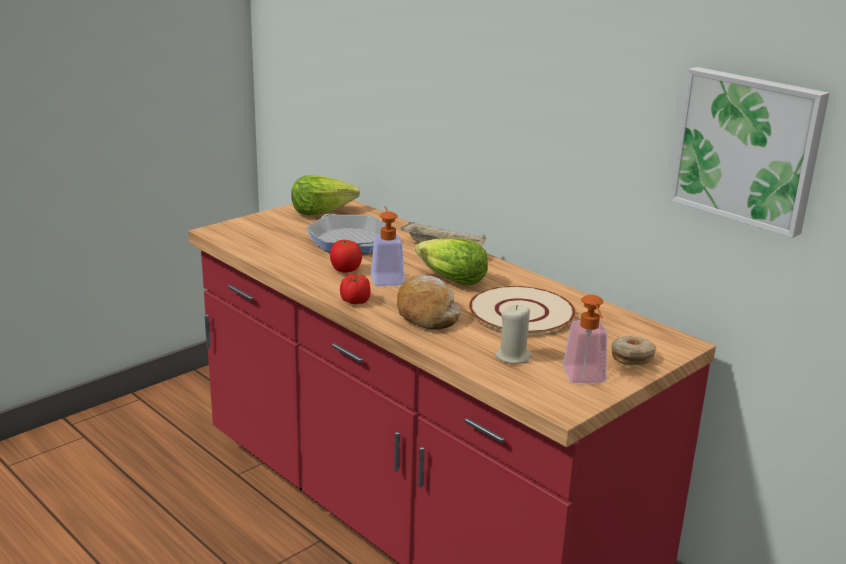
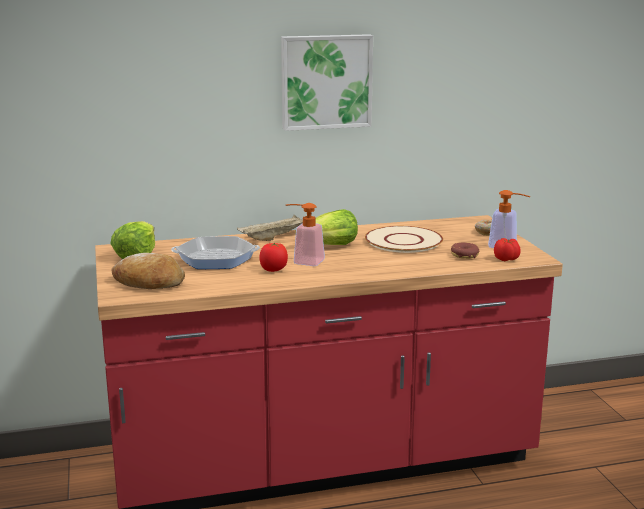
camera: 60 degrees left, 5 degrees down
(355, 301) = (335, 277): tomato -> tomato (506, 259)
(425, 313) = (378, 262): bread -> bread (148, 283)
(513, 357) = (464, 255): beige candle -> donut
(748, 148) = (488, 87): picture -> picture (325, 81)

